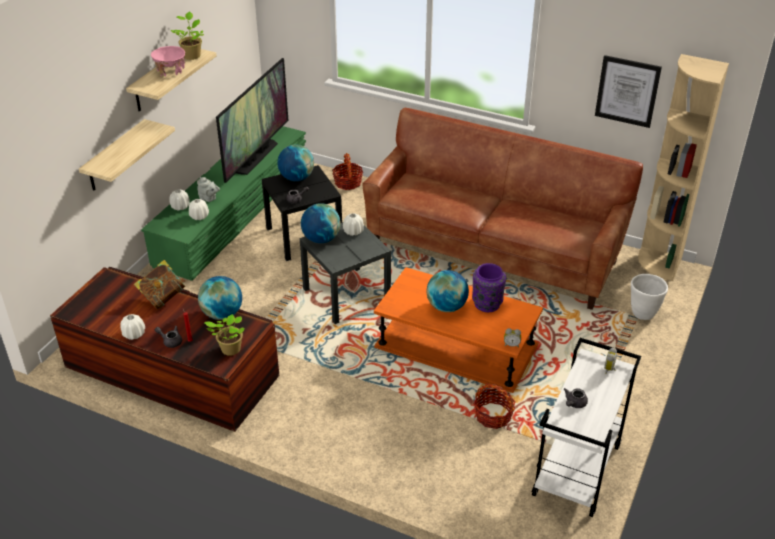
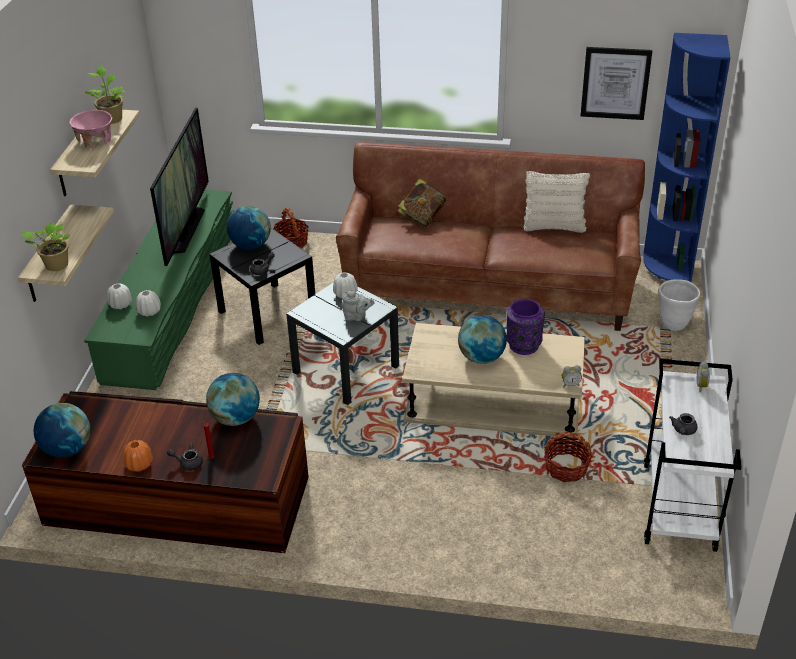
camera: 15 degrees left, 0 degrees up
(134, 334) = (139, 464): white vase -> orange vase
(163, 297) = (155, 414): book -> book (422, 217)
(209, 198) = (151, 288): grey teapot -> grey teapot (357, 317)
(229, 350) = (263, 457): potted plant -> potted plant (55, 266)
(321, 239) = (312, 309): globe -> globe (67, 449)
(457, 346) = (494, 401): orange coffee table -> beige coffee table
(553, 208) = (554, 227): none -> beige pillow
(657, 268) = (667, 272): beige bookcase -> blue bookcase

